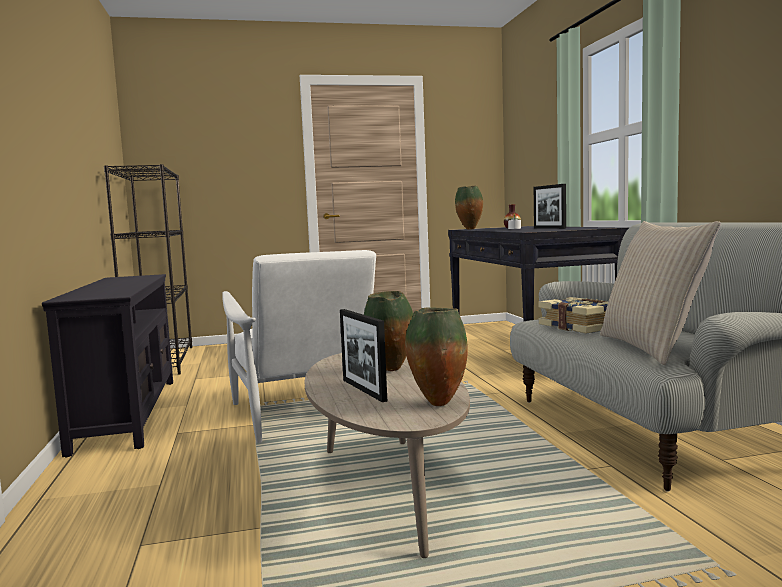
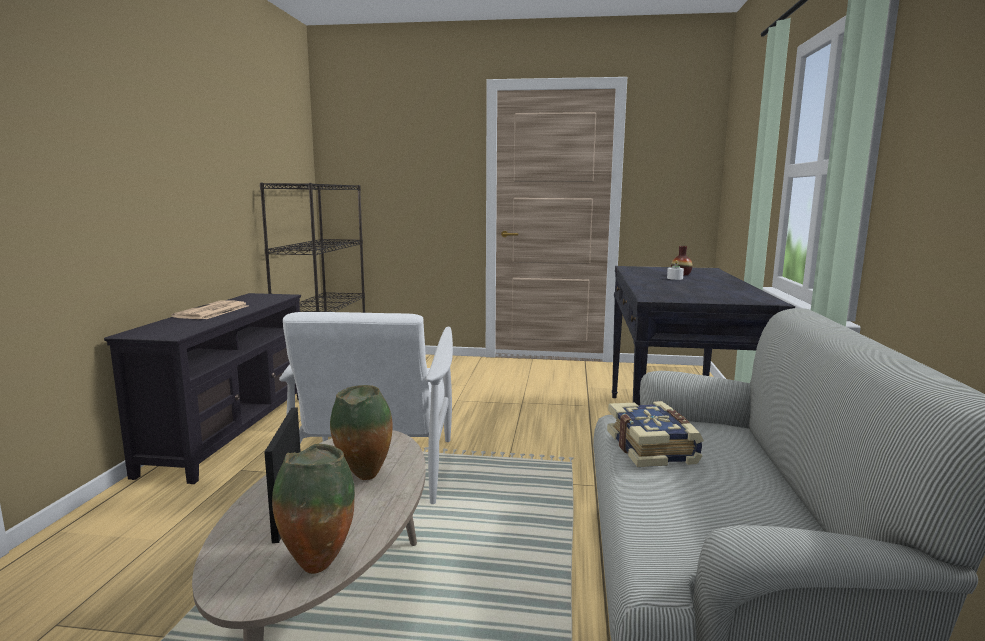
camera: 20 degrees right, 5 degrees up
(106, 285) = (212, 311): none -> newspaper
(470, 229) = (631, 270): vase -> none
(549, 228) = (706, 287): picture frame -> none
(652, 348) = (686, 525): beige pillow -> none

